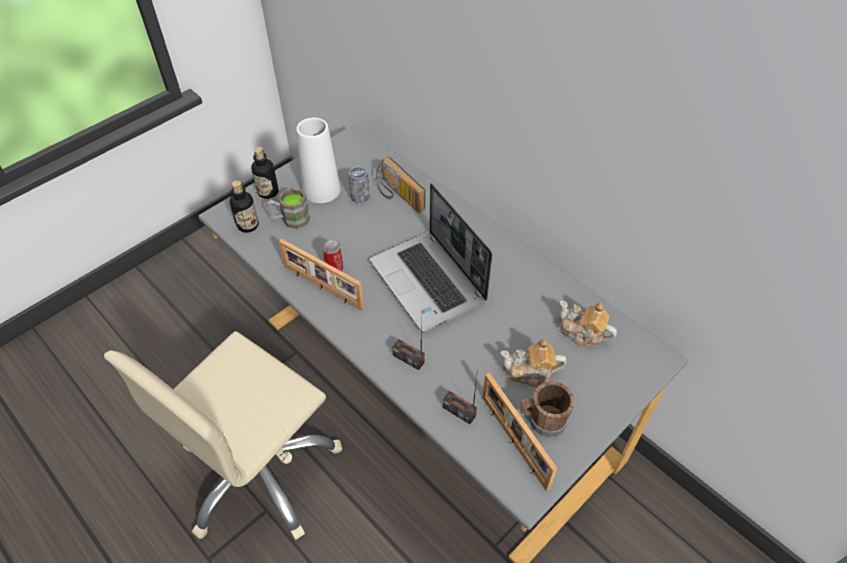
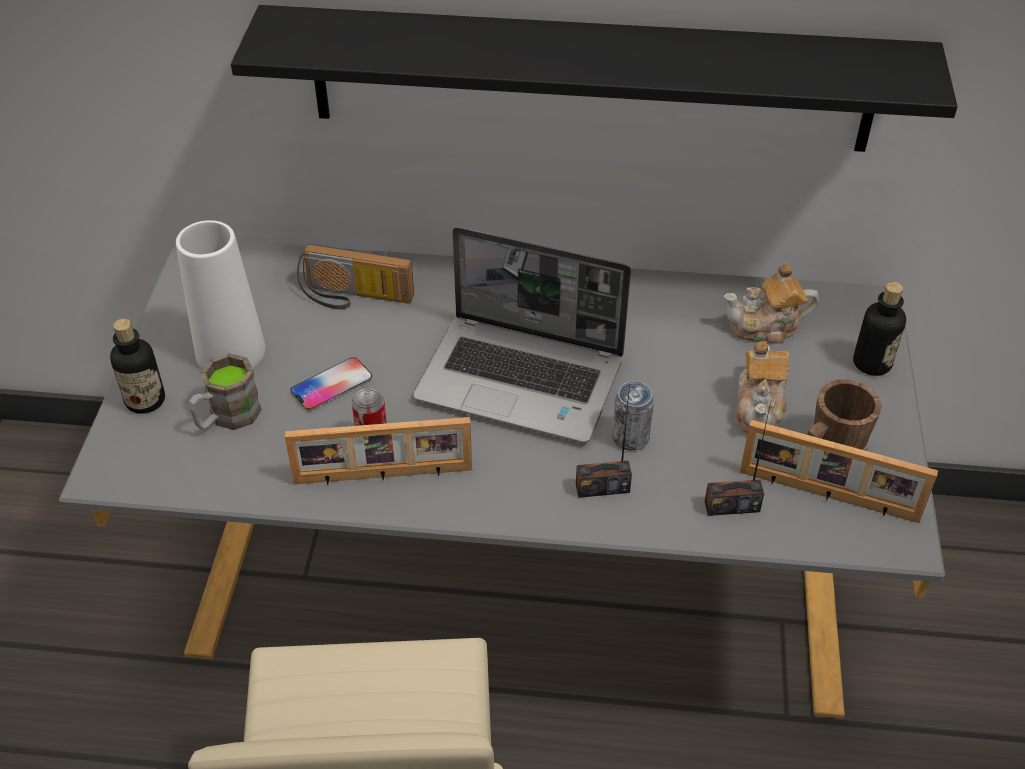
camera: 40 degrees left, 5 degrees down
(248, 225) = (166, 464): bottle -> bottle (872, 363)
(345, 231) = (331, 385): none -> phone
(360, 197) = (301, 328): can -> can (630, 438)
(530, 372) = (759, 407): teapot -> teapot turned 45 degrees counterclockwise
(544, 138) = (590, 79): none -> black shelf

